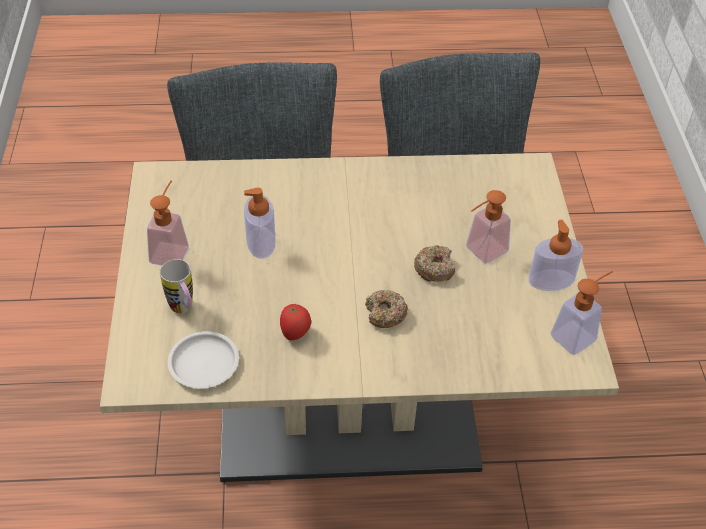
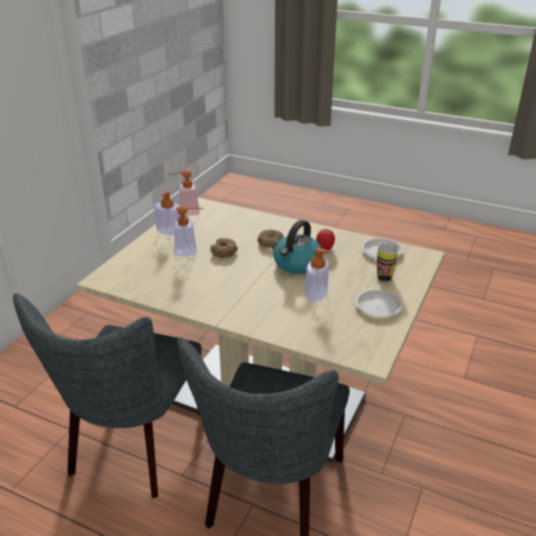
camera: 150 degrees left, 15 degrees down
(171, 250) = (378, 306): soap dispenser -> white plate
(316, 284) = (297, 264): none -> kettle

